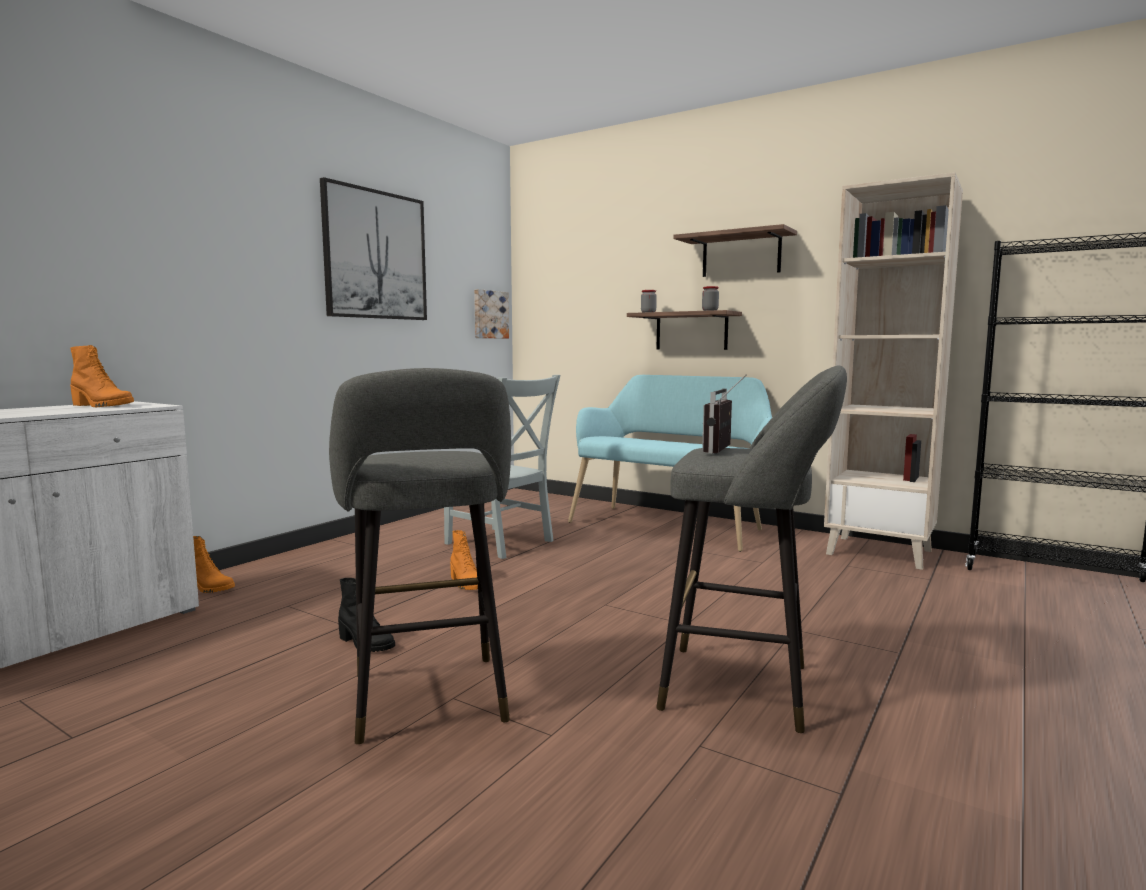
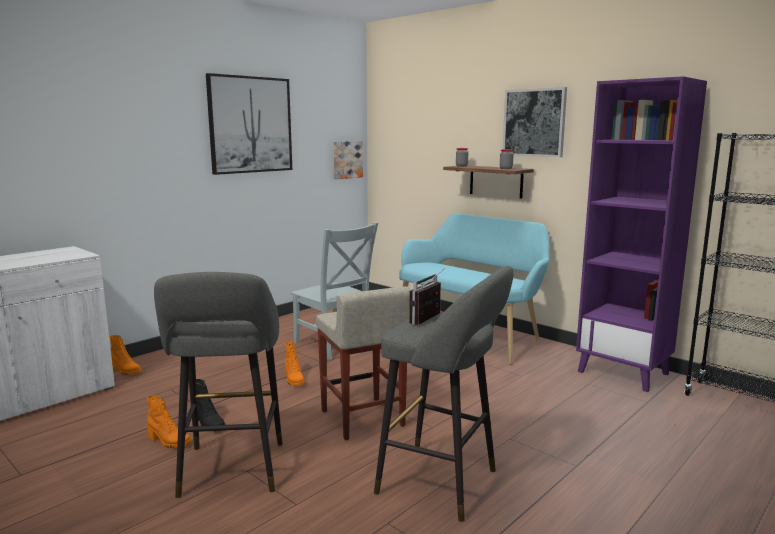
camera: 10 degrees right, 5 degrees up
(102, 406) = (50, 255): orange boot -> orange boot (168, 442)
(587, 621) = (362, 419): none -> beige stool
(741, 255) = (534, 122): shelf -> picture
(880, 552) = (624, 373): beige bookcase -> purple bookcase

